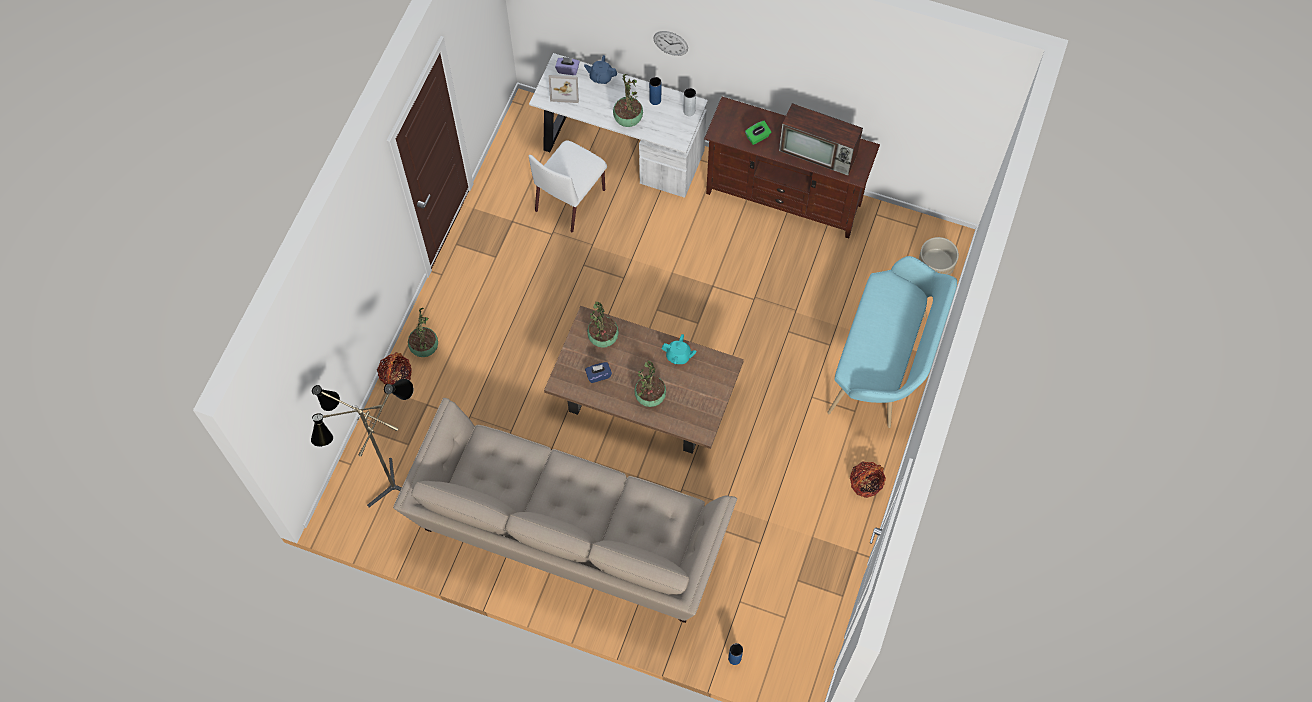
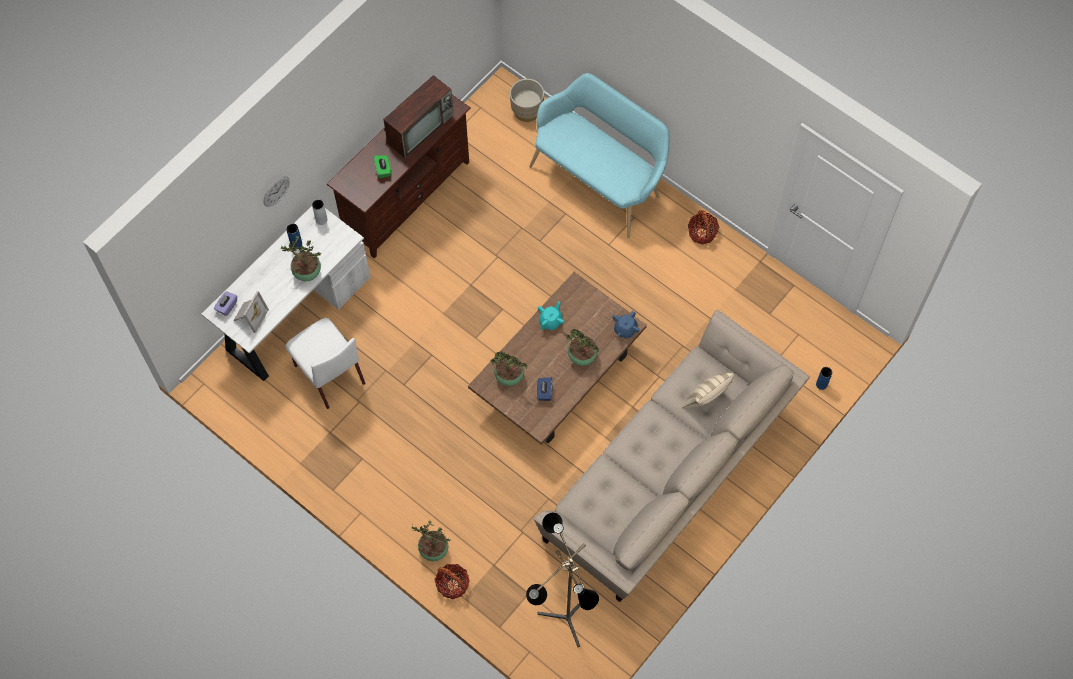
camera: 70 degrees left, 0 degrees up
(601, 77) = (249, 281): blue teapot -> blue teapot (625, 329)
(642, 528) = (706, 400): none -> beige pillow

